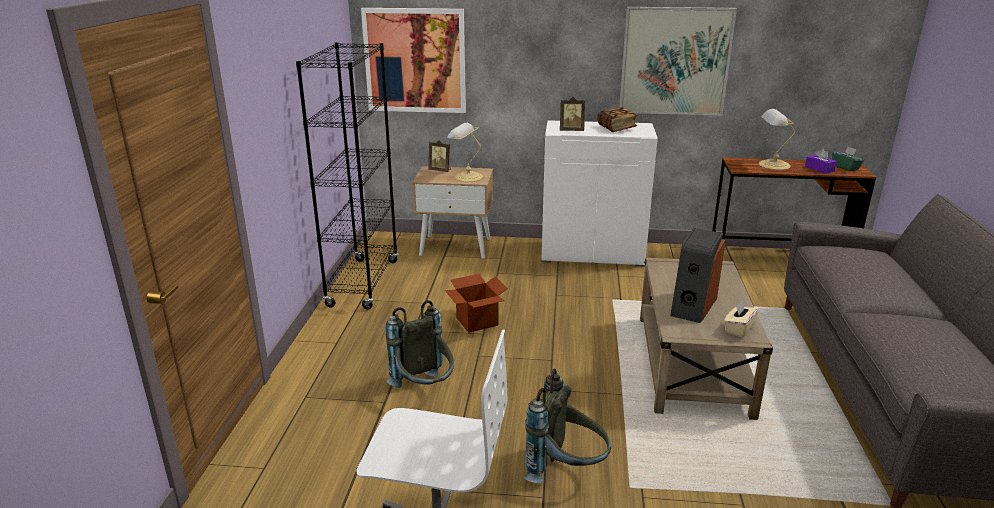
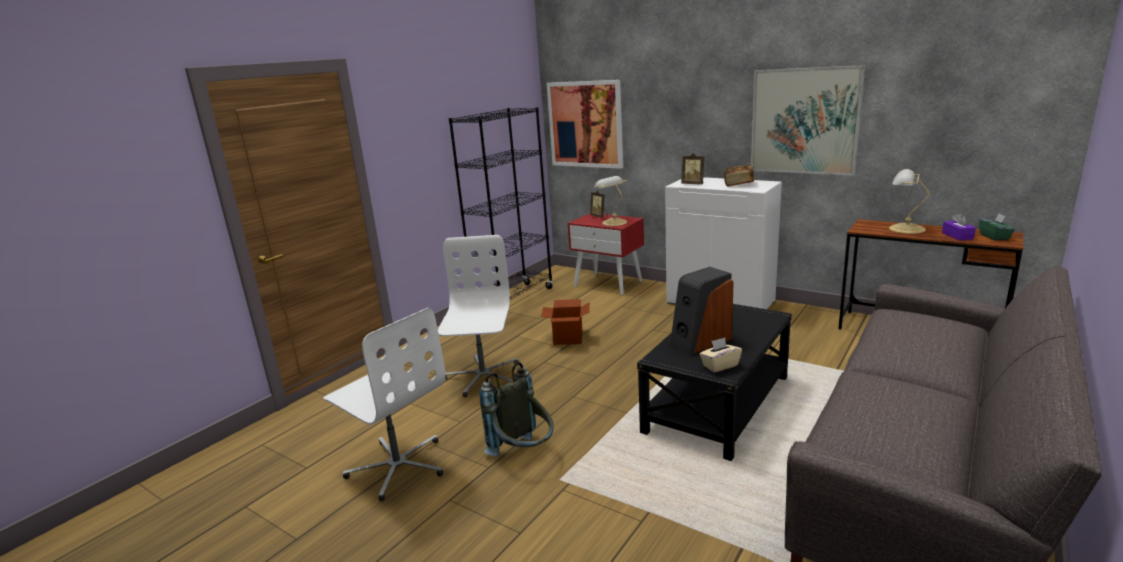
camera: 30 degrees right, 5 degrees down
(424, 390) = (482, 377): grey backpack -> white office chair
(456, 246) = (608, 283): beige nightstand -> red nightstand
(692, 364) = (717, 404): beige coffee table -> black coffee table

